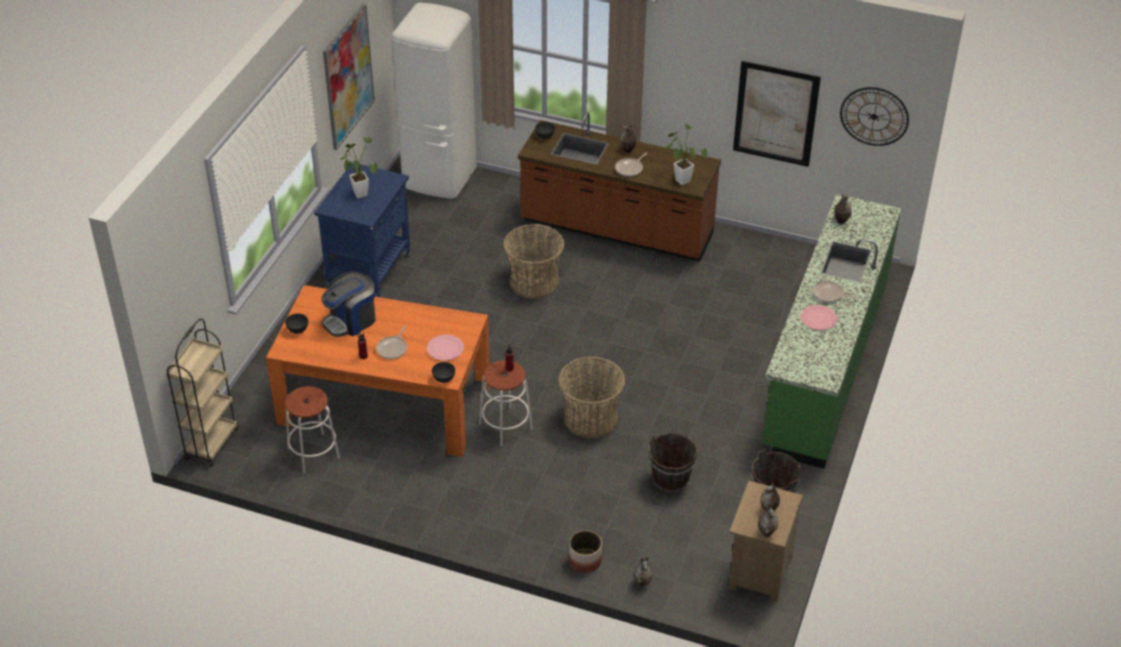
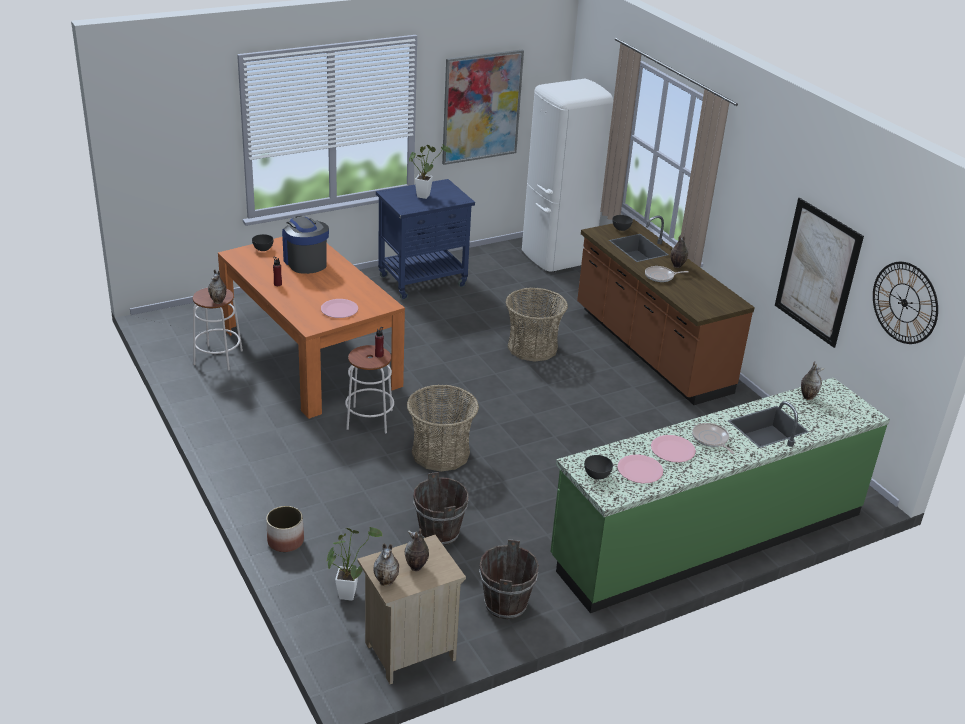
camera: 40 degrees right, 10 degrees down
(211, 445) = (167, 317): beige cart -> none
(351, 320) = (305, 262): coffee machine -> coffee machine turned 60 degrees clockwise
(393, 349) = (304, 291): frying pan -> none
(444, 379) = (307, 325): grey bowl -> grey bowl (597, 475)
(643, 582) = (304, 587): vase -> vase (219, 301)
(680, 179) = (695, 302): potted plant -> potted plant (348, 592)
(820, 347) = (640, 470): none -> pink plate

